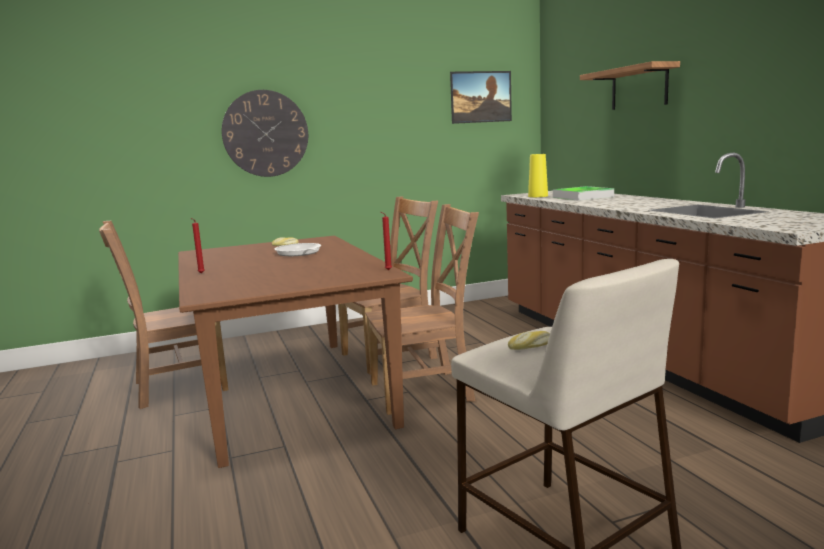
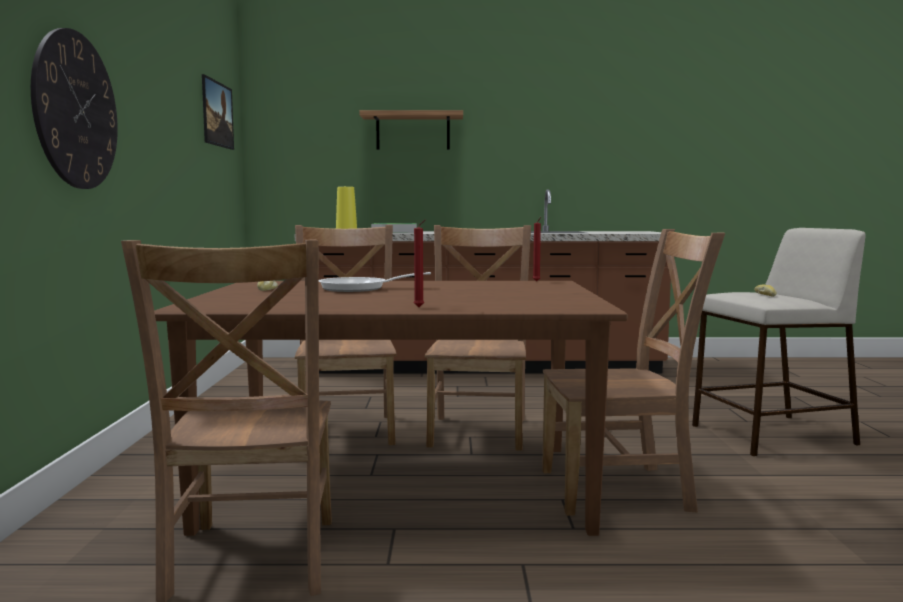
camera: 70 degrees left, 5 degrees down
(313, 466) = (621, 490): none -> brown chair

